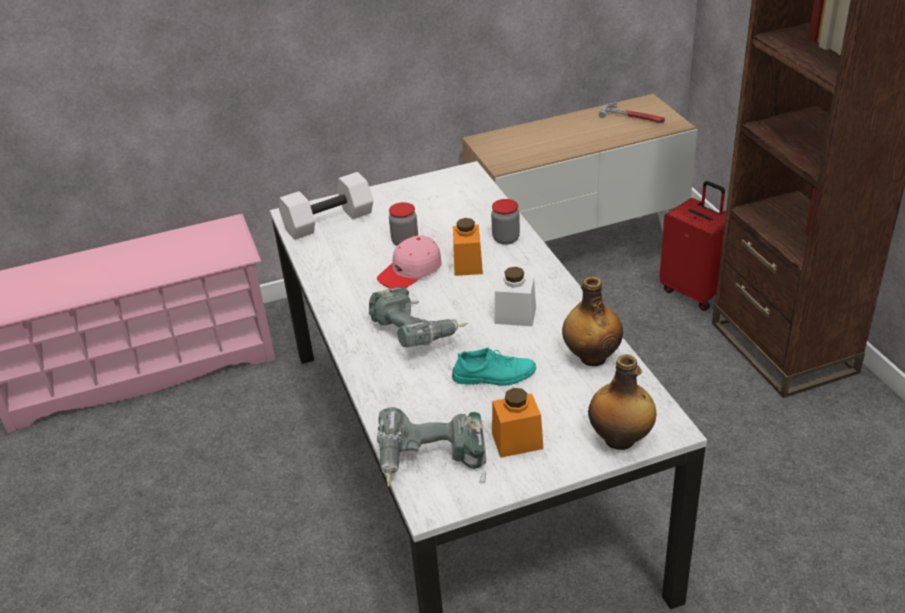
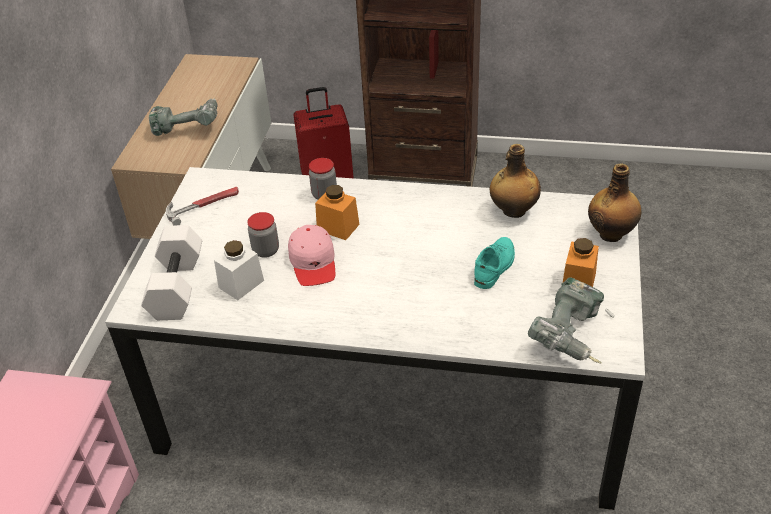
camera: 60 degrees left, 5 degrees up
(416, 333) = (404, 289): power drill -> power drill (188, 126)
(515, 315) = (430, 228): white jar -> white jar (241, 284)
(633, 117) = (206, 76): hammer -> hammer (203, 205)

